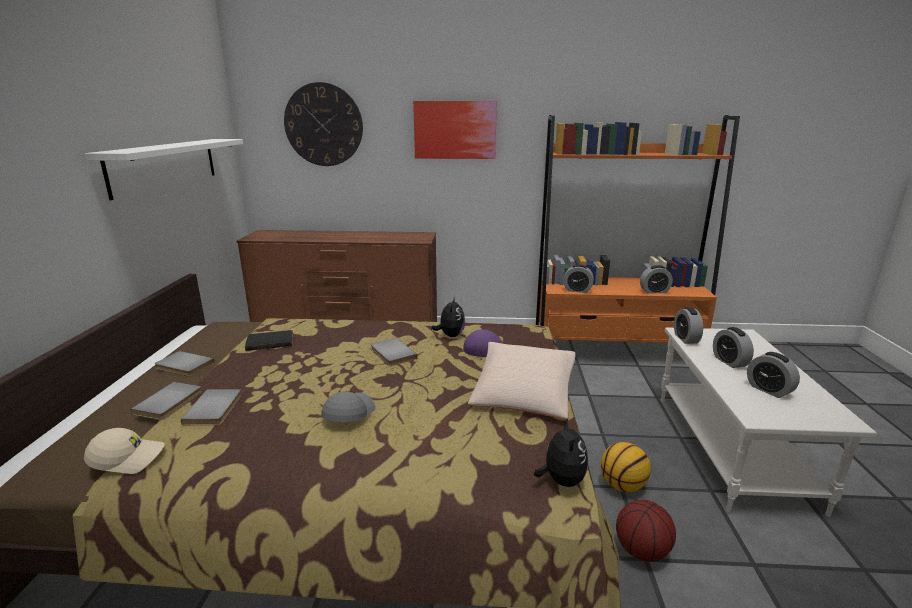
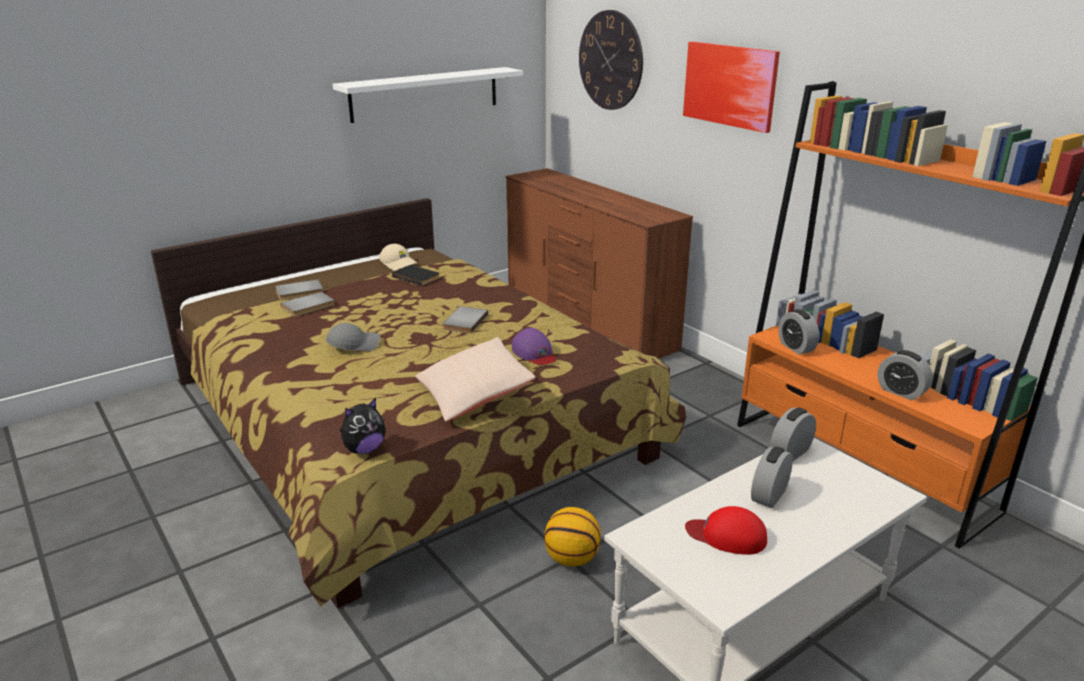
camera: 50 degrees right, 5 degrees up
(128, 457) = (236, 312): beige cap -> beige cap (399, 264)
(183, 366) = (351, 273): grey book -> none
(450, 335) = (539, 328): plush toy -> none
(642, 551) = (488, 599): basketball -> none
(768, 390) = (727, 535): alarm clock -> red cap

